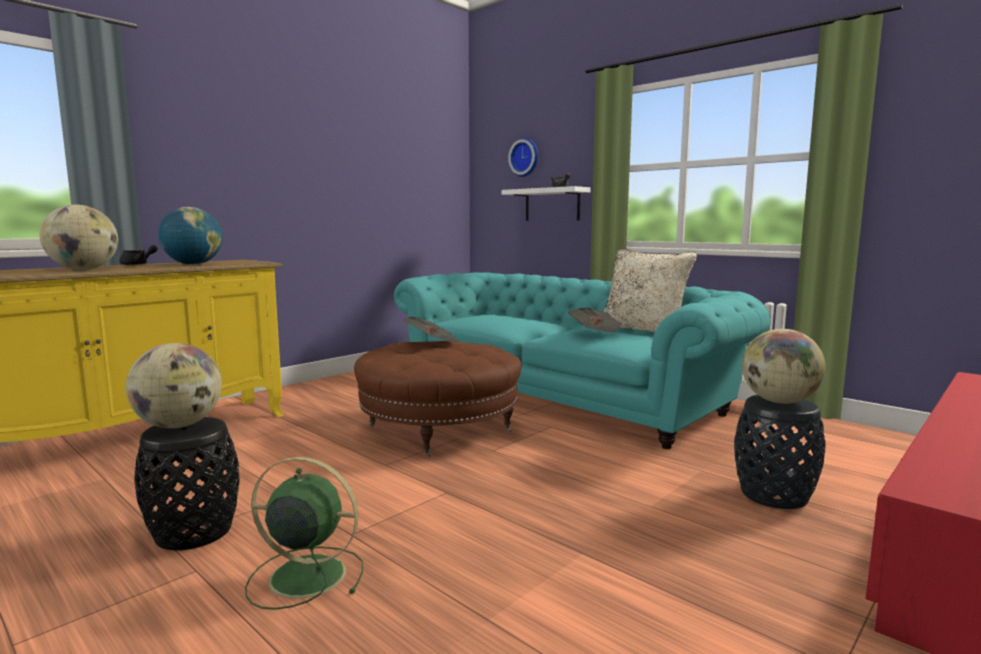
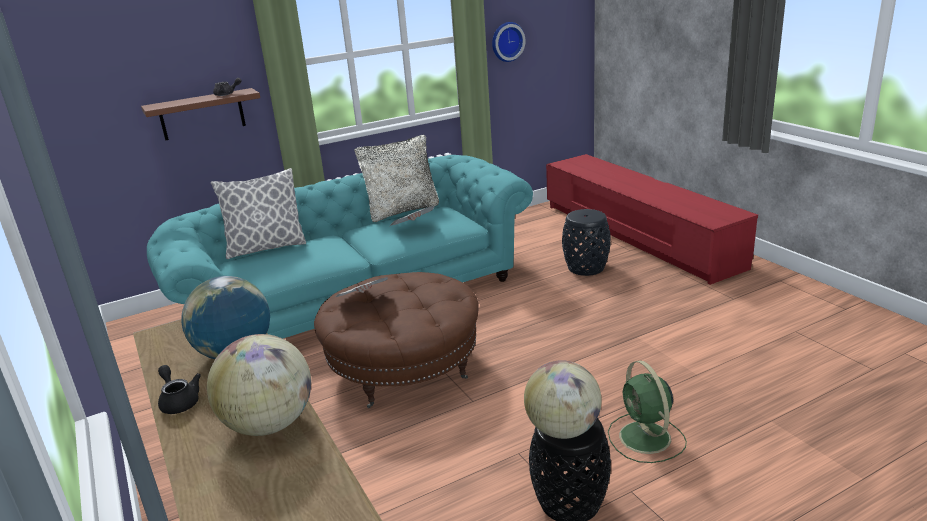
camera: 70 degrees left, 15 degrees up
(304, 576) = (646, 439): green fan -> green fan turned 45 degrees counterclockwise
(517, 315) = (266, 248): none -> pillow
(525, 157) = (142, 62): wall clock -> wall clock (506, 41)
(552, 205) = (202, 114): white shelf -> brown shelf
(779, 402) = (584, 215): globe -> none

